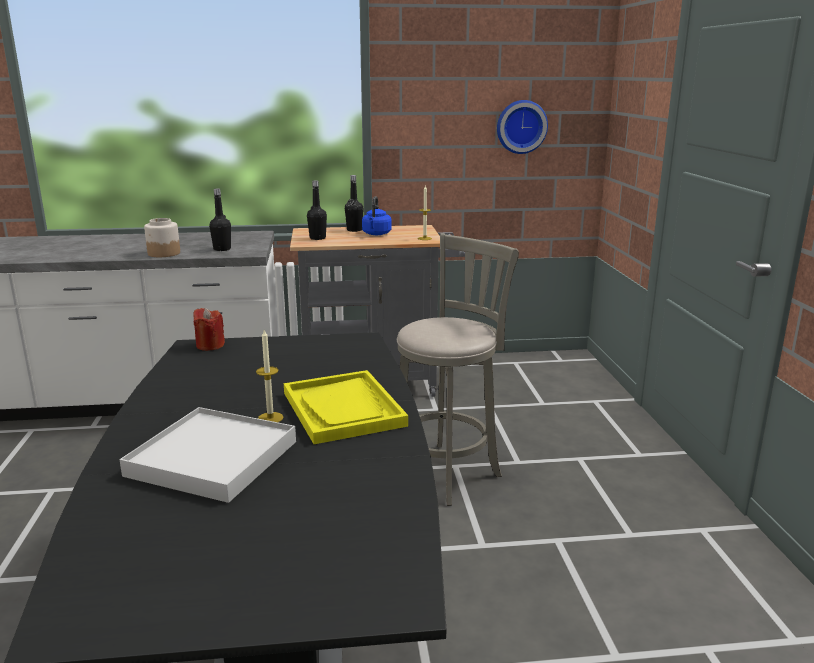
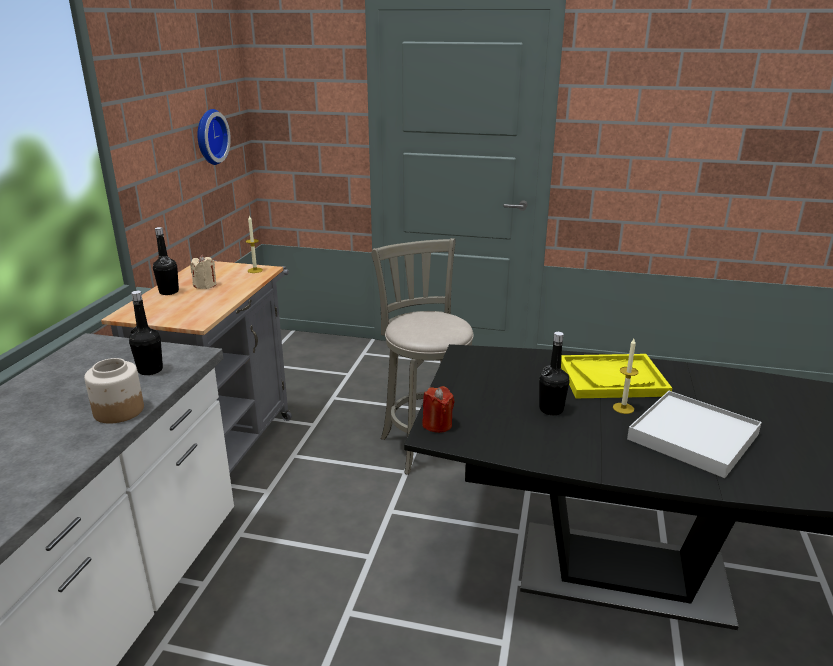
camera: 70 degrees left, 5 degrees up
(317, 238) = (181, 313): black bottle -> black bottle (551, 409)
(376, 234) = (205, 285): blue kettle -> beige candle

